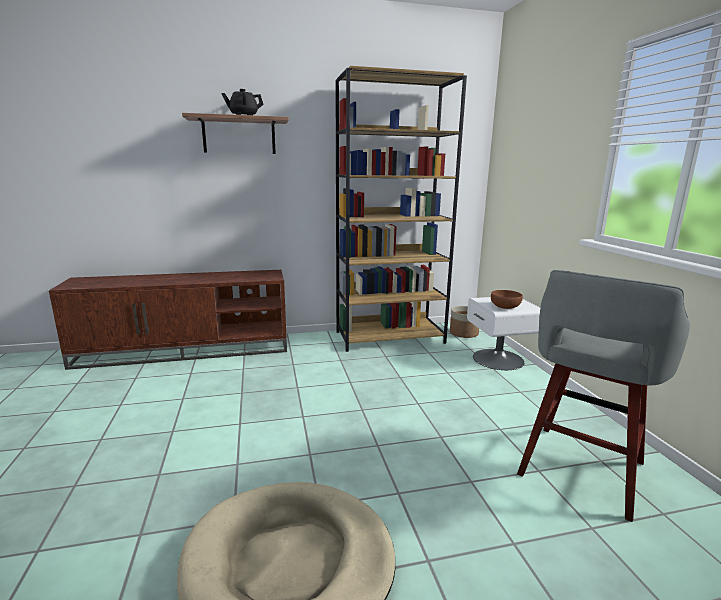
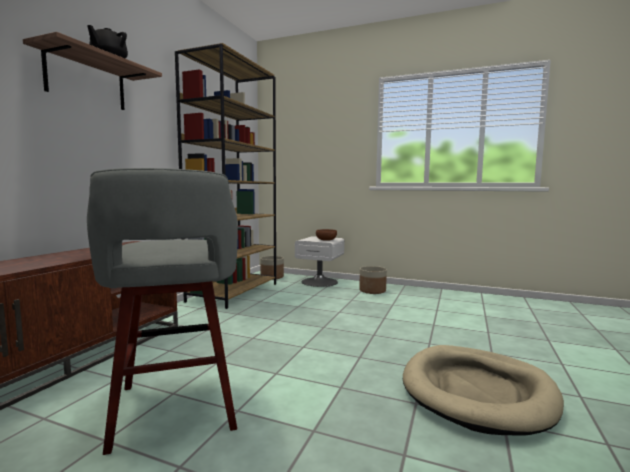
camera: 55 degrees left, 10 degrees down
(529, 399) = (372, 291): none -> planter
(580, 470) = (443, 303): grey stool -> grey stool (175, 410)

